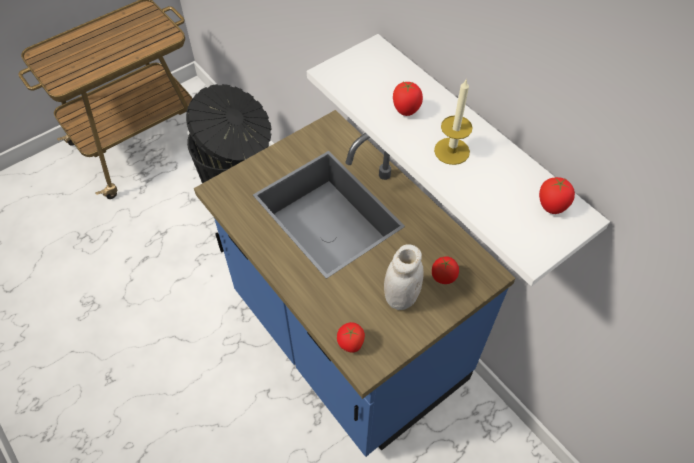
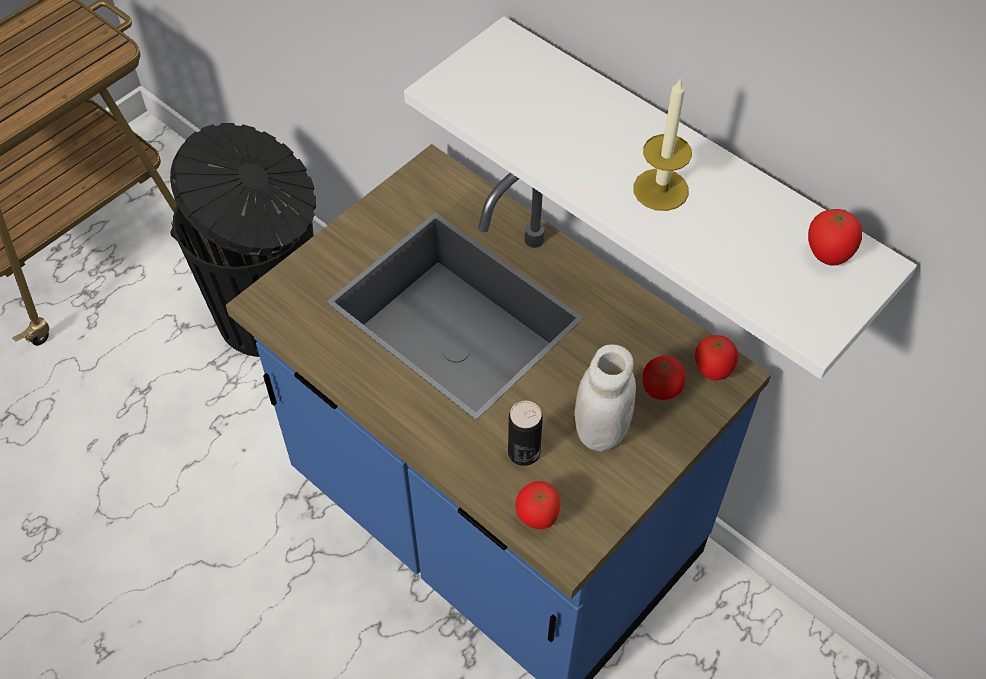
camera: 10 degrees left, 0 degrees up
(351, 303) = (524, 452): none -> can
(406, 111) = (576, 136): tomato -> tomato (713, 371)

